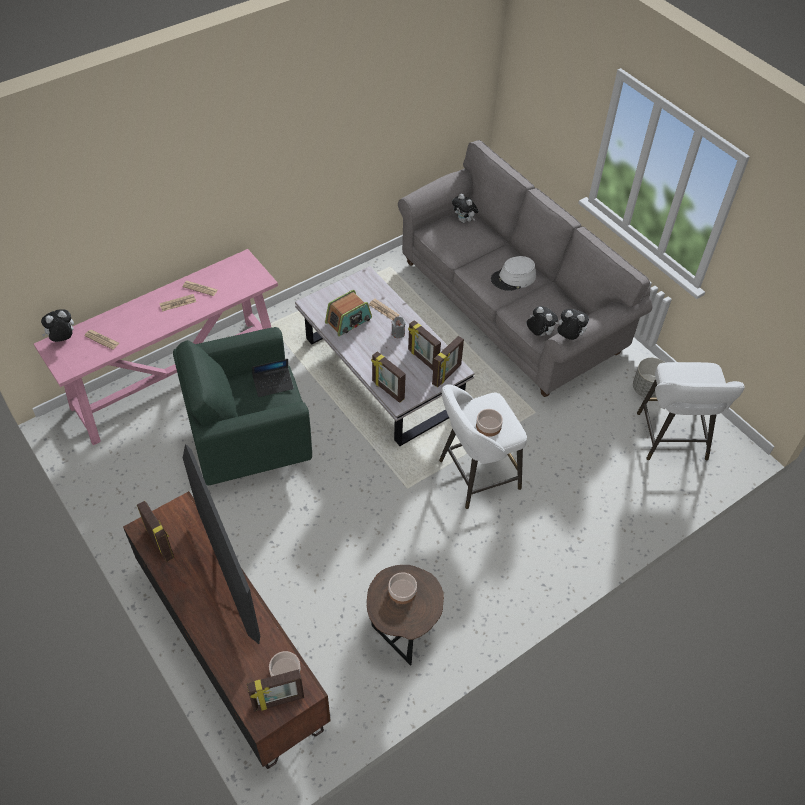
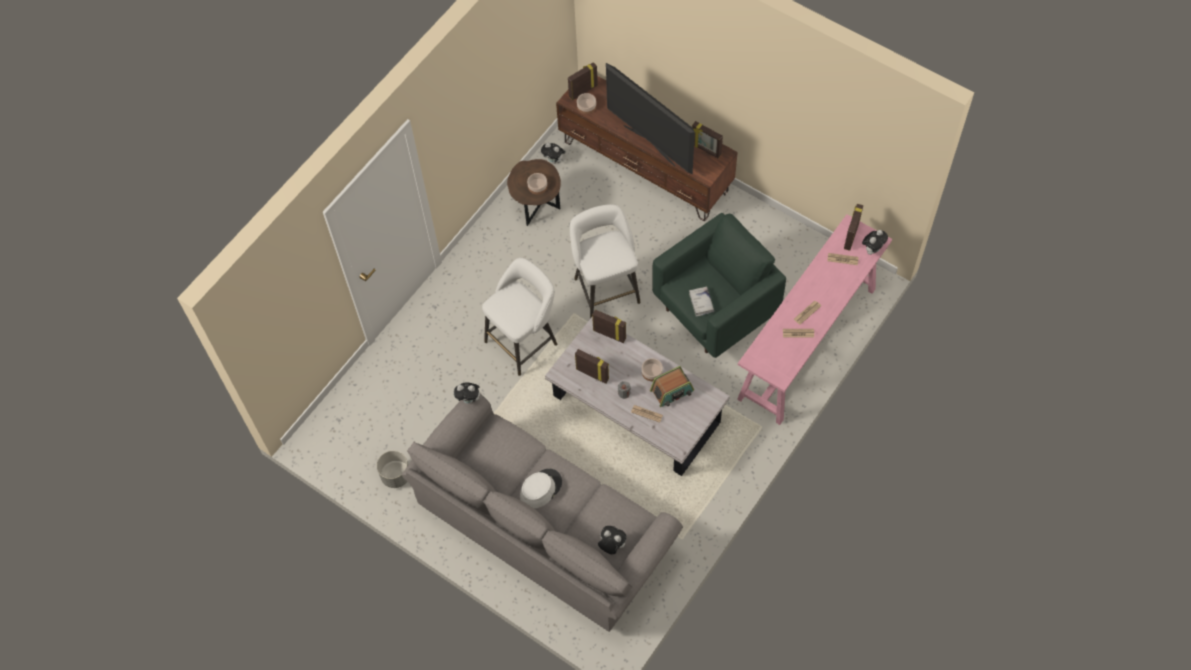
camera: 165 degrees right, 10 degrees up
(273, 384) = (701, 303): laptop -> white book
(349, 321) = (672, 391): radio -> radio turned 150 degrees counterclockwise
(447, 375) = (566, 365): picture frame -> picture frame (850, 236)
(488, 426) = (513, 301): bowl -> bowl (652, 372)
(539, 333) = (499, 428): plush toy -> plush toy (554, 161)
(672, 440) = (367, 429): white stool -> white stool (605, 287)

